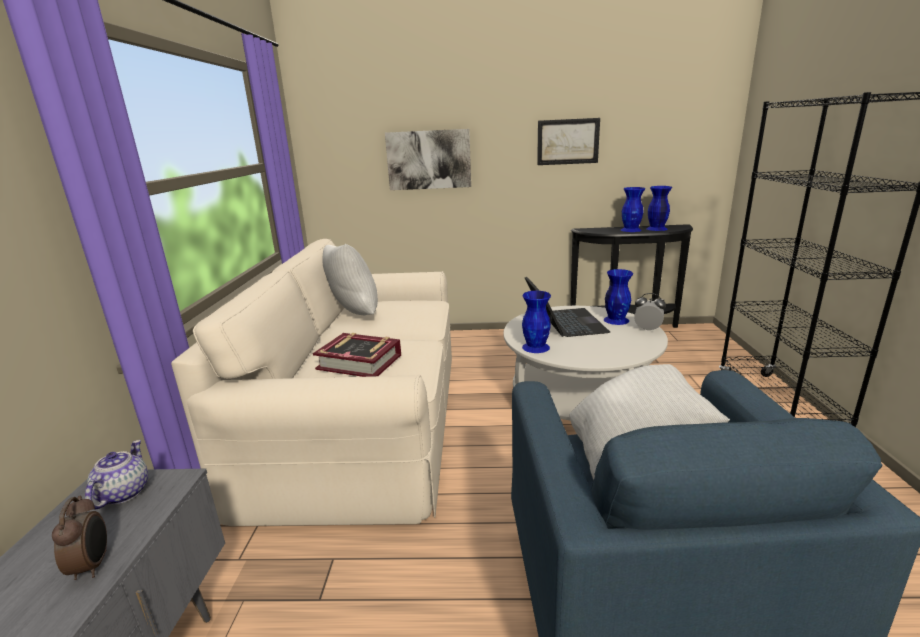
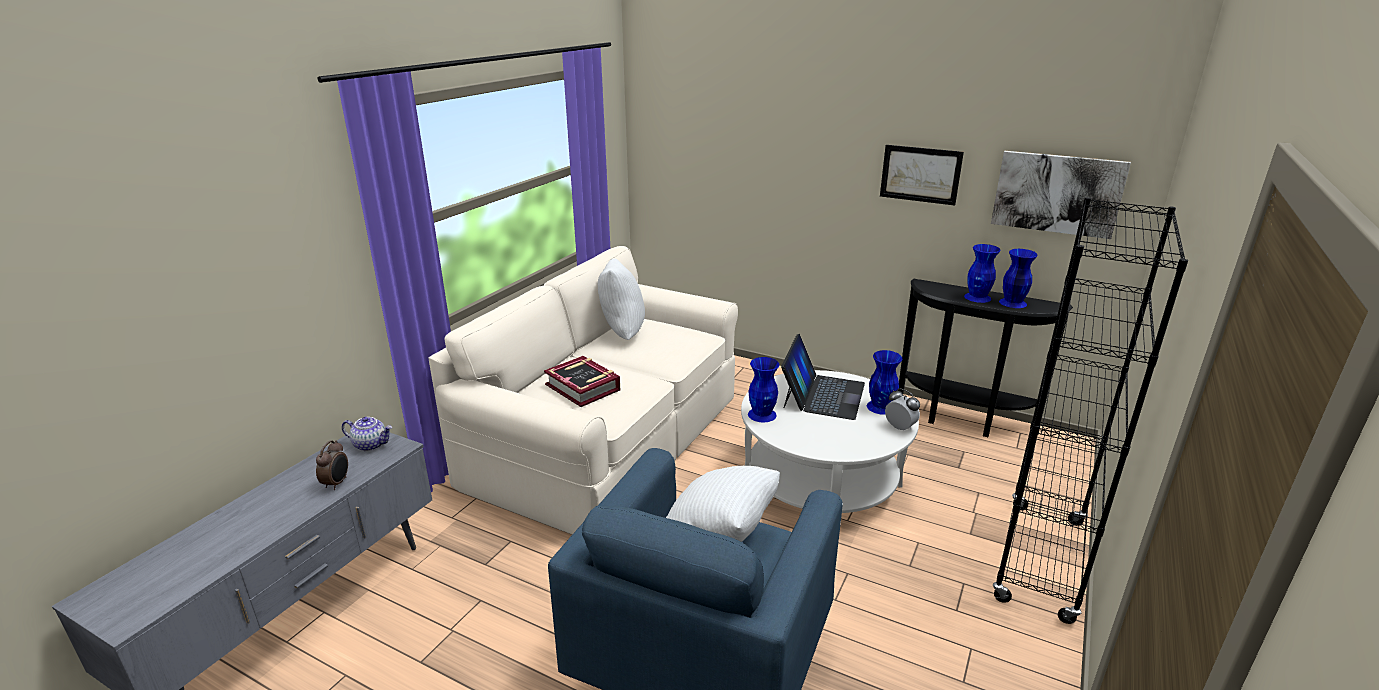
camera: 25 degrees right, 5 degrees up
(123, 493) = (371, 444): teapot -> teapot turned 75 degrees clockwise
(429, 159) = (758, 170): picture -> picture (1057, 193)

